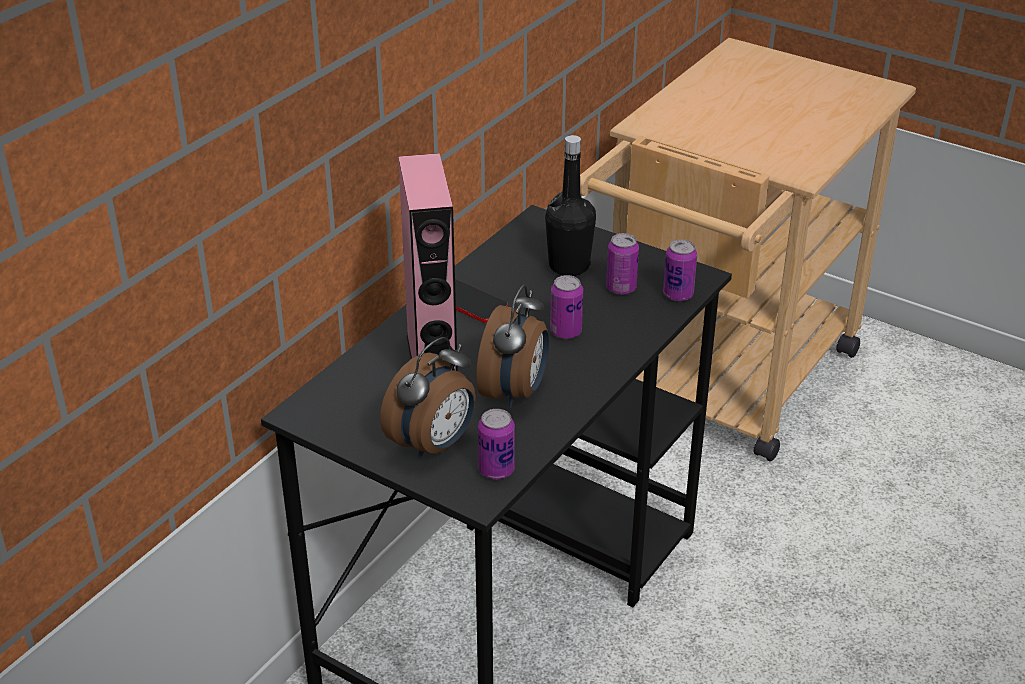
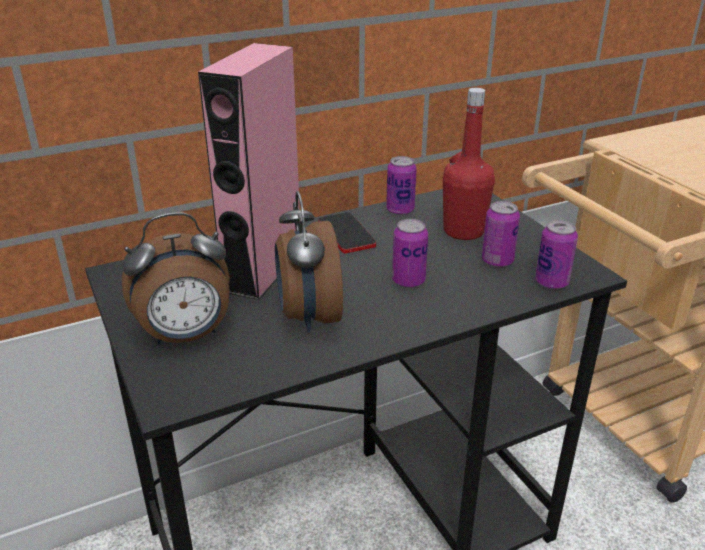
camera: 30 degrees right, 5 degrees down
(496, 470) = (213, 380): can -> can (400, 210)
(515, 392) = (308, 316): alarm clock -> alarm clock turned 120 degrees clockwise
(569, 266) = (463, 231): black bottle -> red bottle

